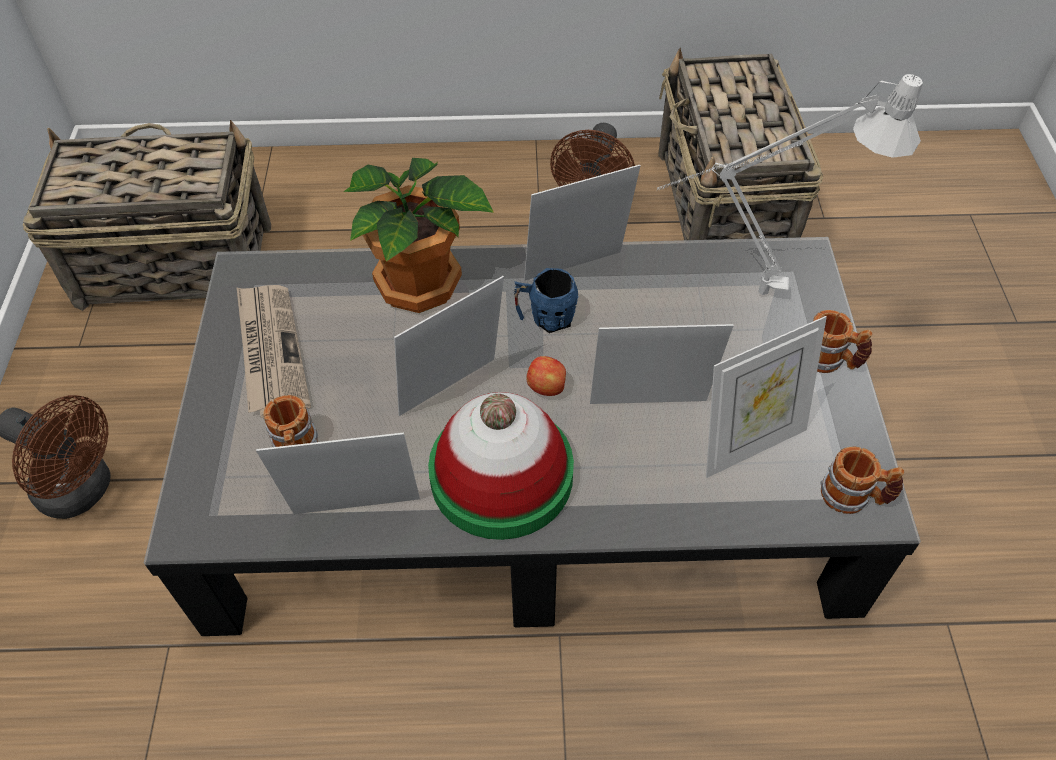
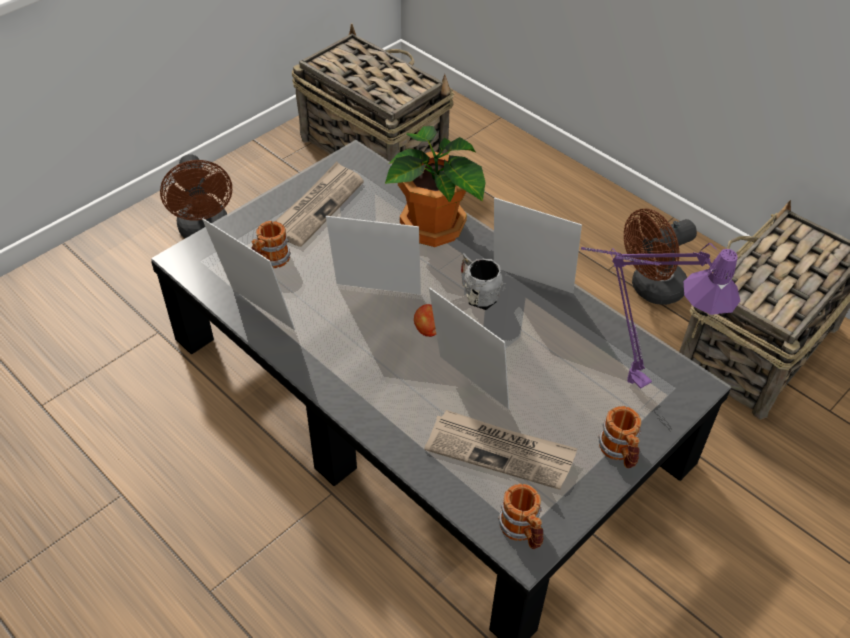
camera: 45 degrees right, 5 degrees down
(501, 475) = (346, 352): hat -> none
(545, 318) = (477, 295): blue mug -> grey mug
(748, 293) = (622, 375): grey table lamp -> purple table lamp
(749, 444) = (500, 451): picture frame -> newspaper

